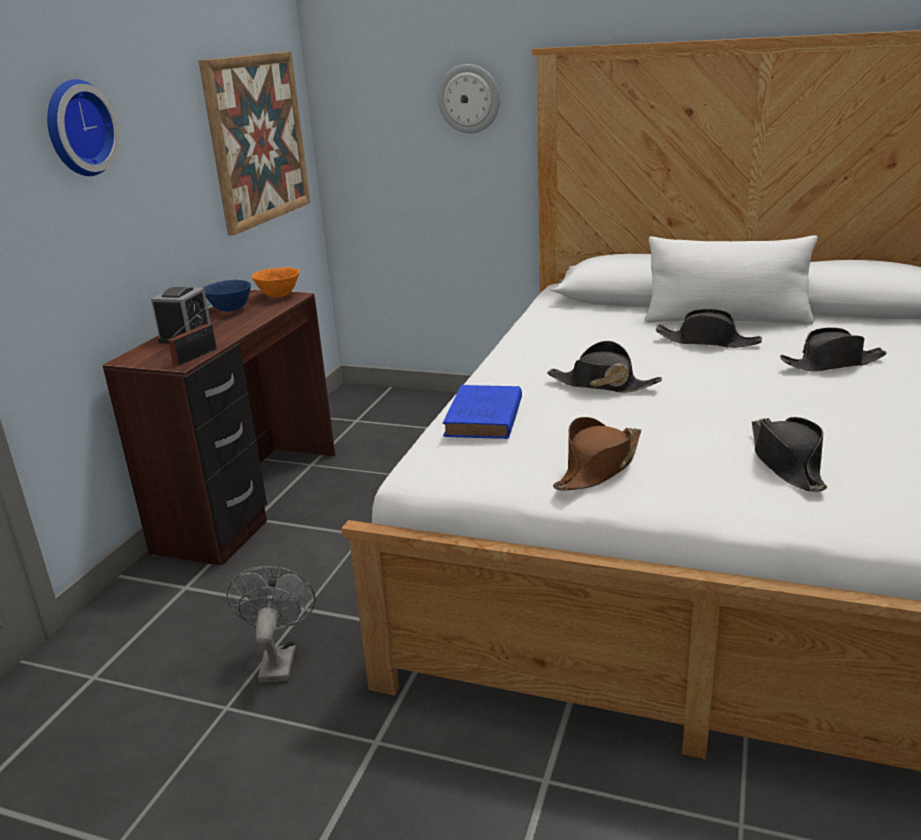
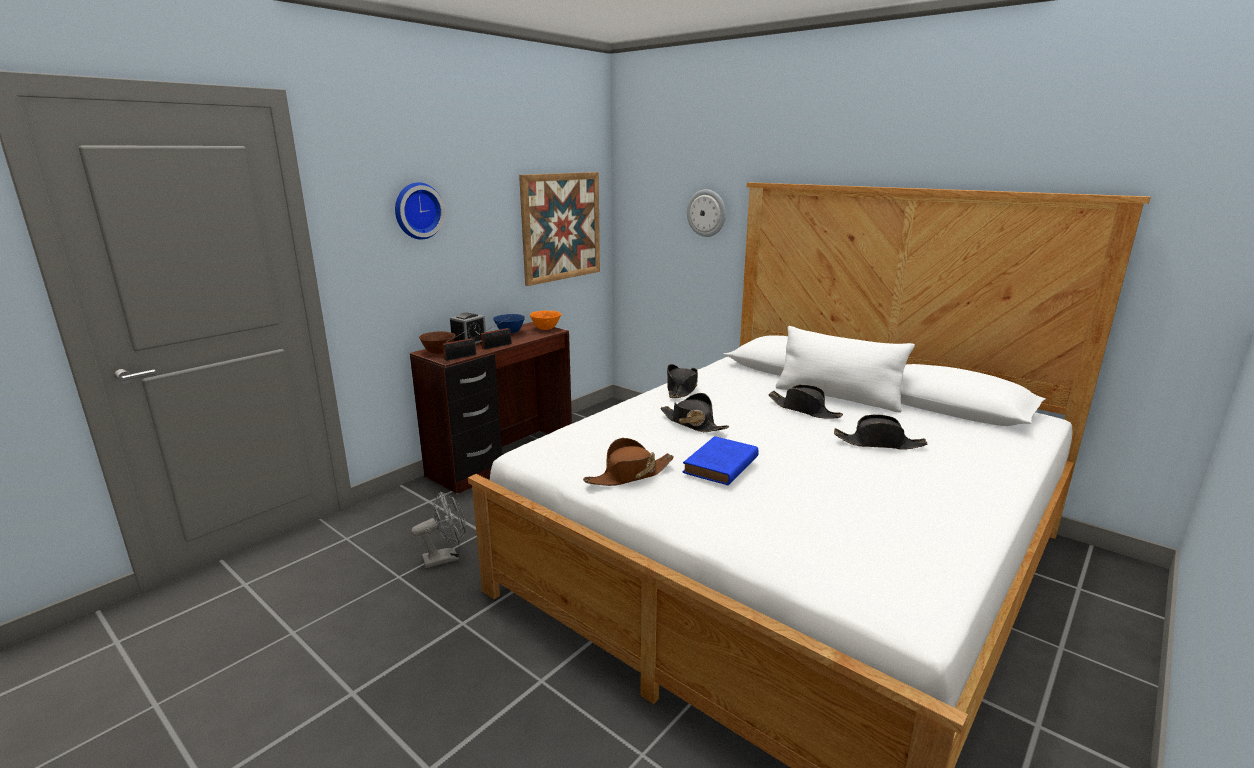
camera: 20 degrees right, 5 degrees down
(152, 356) = (439, 352): none -> brown bowl
(236, 330) = (498, 345): none -> radio
(278, 659) = (446, 557): grey fan -> grey fan turned 45 degrees clockwise
(483, 419) = (591, 429): blue book -> blue book (720, 466)
(786, 463) = (759, 502): black hat -> black hat (681, 389)

